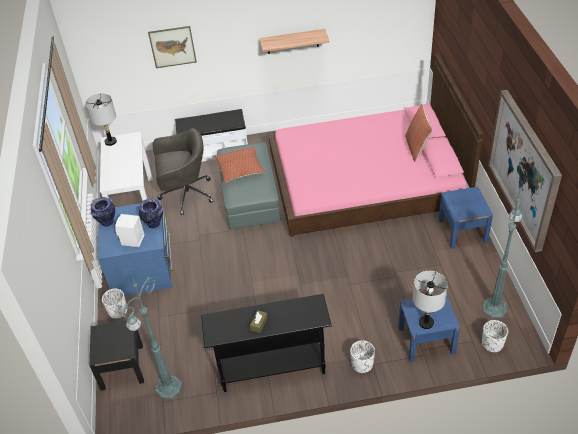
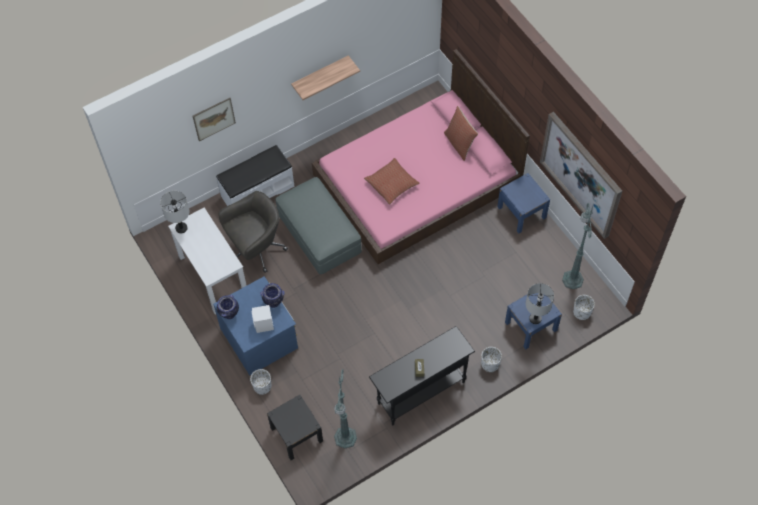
camera: 25 degrees left, 15 degrees up
(240, 169) = (311, 216): pillow -> pillow (392, 184)

